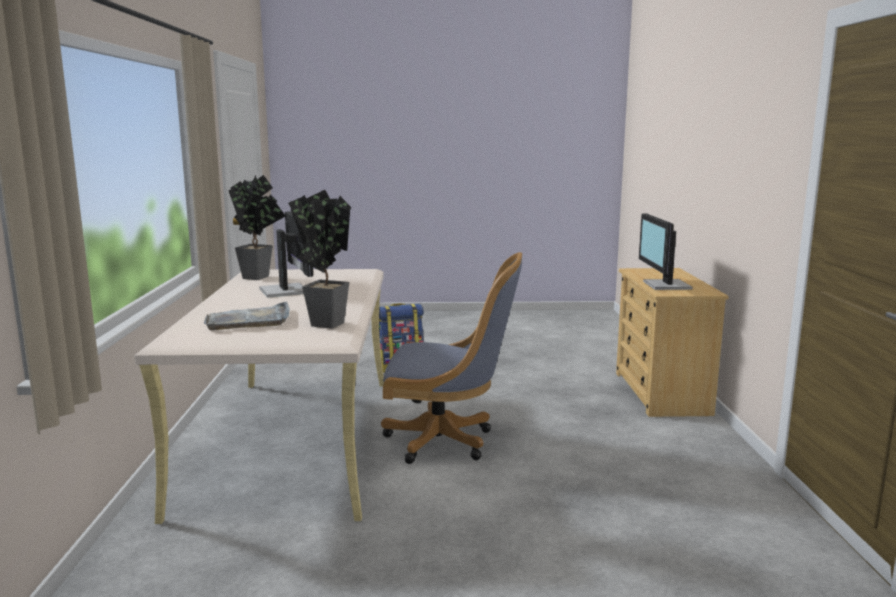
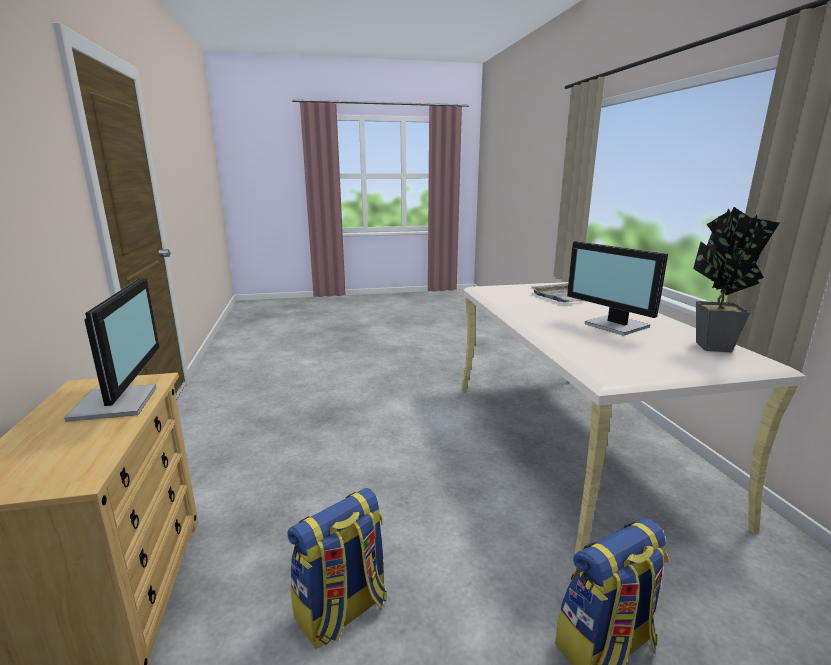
camera: 170 degrees right, 5 degrees up
(324, 323) = (509, 297): potted plant -> none
(449, 442) = (432, 454): blue office chair -> none
(529, 381) = (342, 611): none -> backpack

